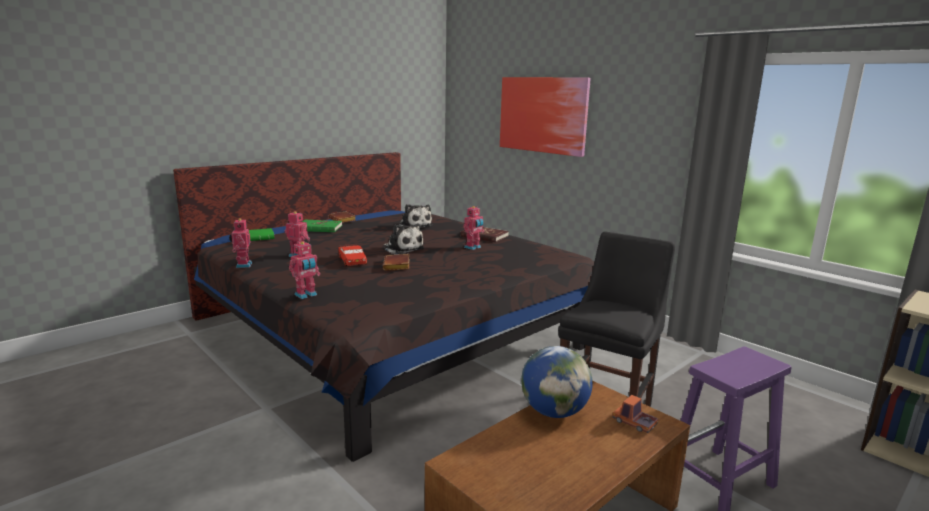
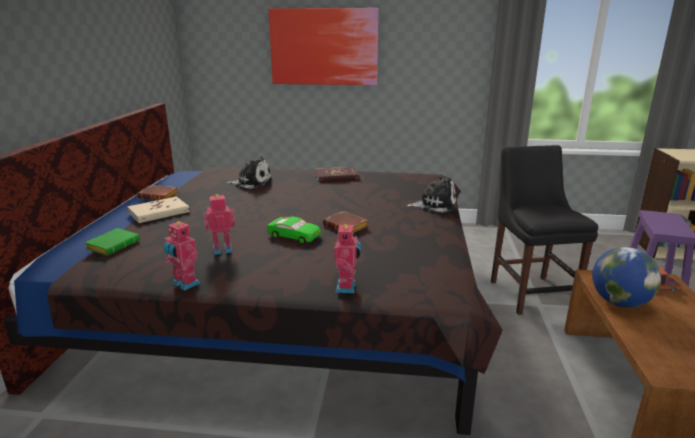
camera: 40 degrees left, 5 degrees up
(319, 228) = (159, 212): green book -> beige book
(352, 261) = (294, 236): red toy car -> green toy car
(402, 249) = (305, 209): plush toy -> plush toy (434, 205)
(473, 247) = (356, 189): toy robot -> none

